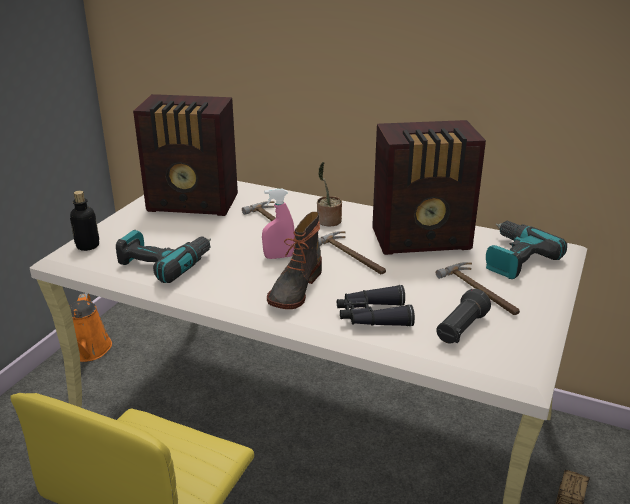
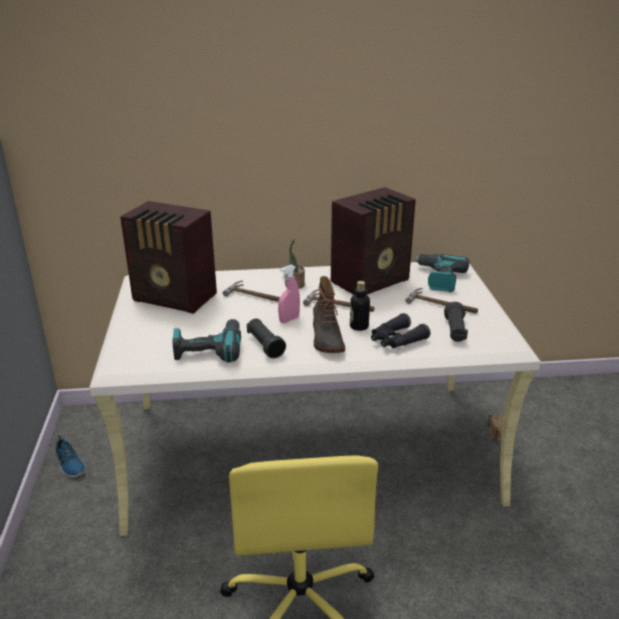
camera: 30 degrees left, 0 degrees up
(88, 246) = (127, 354): bottle -> bottle (359, 326)
(88, 351) = (69, 464): orange watering can -> shoe
(194, 204) = (175, 298): radio -> radio turned 45 degrees clockwise
(221, 277) = (265, 345): none -> black flashlight

